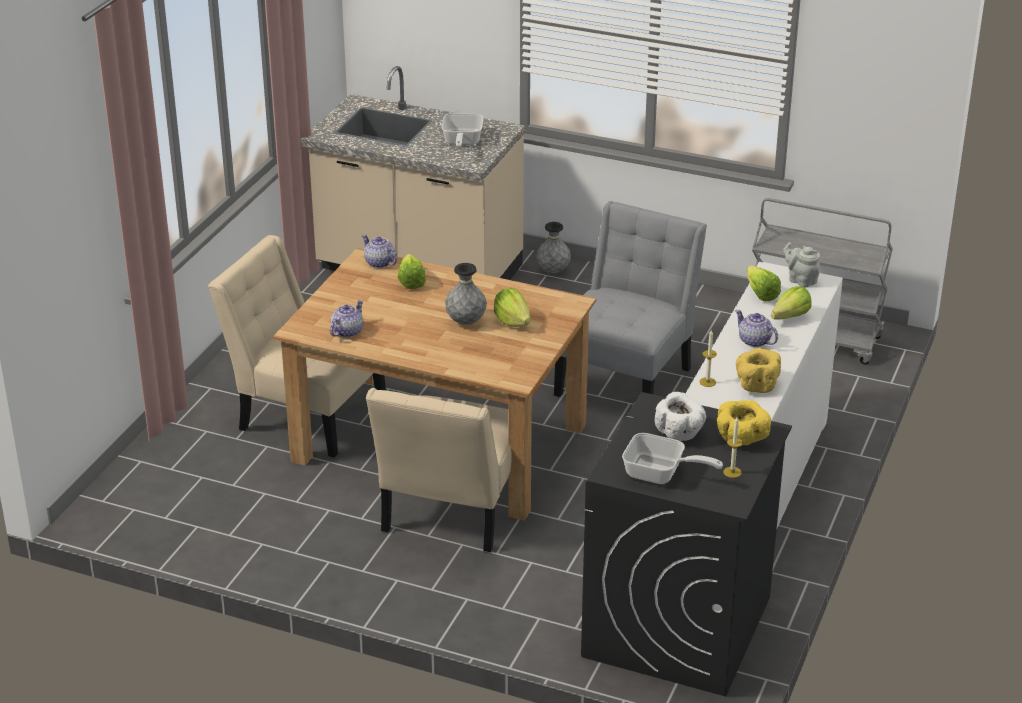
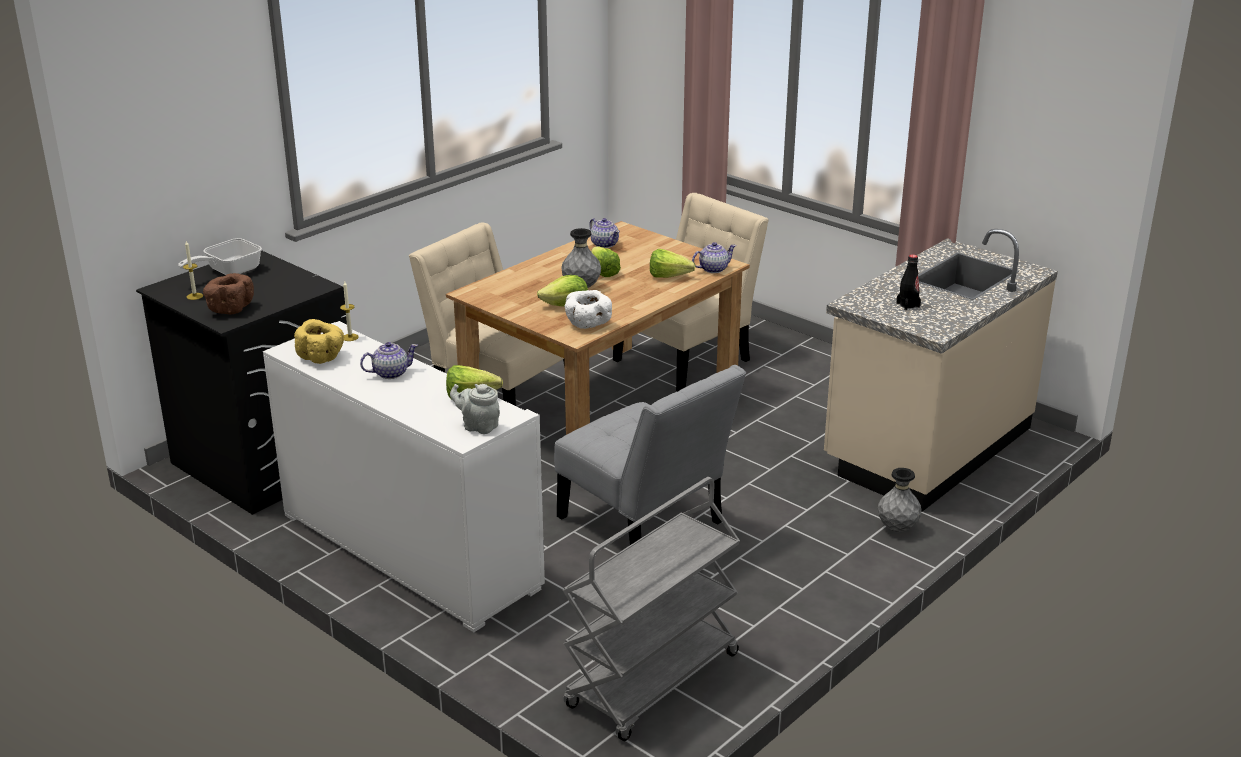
camera: 110 degrees right, 5 degrees down
(461, 142) = (908, 305): frying pan -> black bottle
(679, 433) = (269, 288): white bowl -> white bowl (587, 324)
(741, 439) = (229, 309): yellow bowl -> brown bowl
(786, 318) = (413, 399): lettuce -> lettuce (602, 271)
(800, 280) = (478, 426): grey teapot -> grey teapot turned 135 degrees counterclockwise

